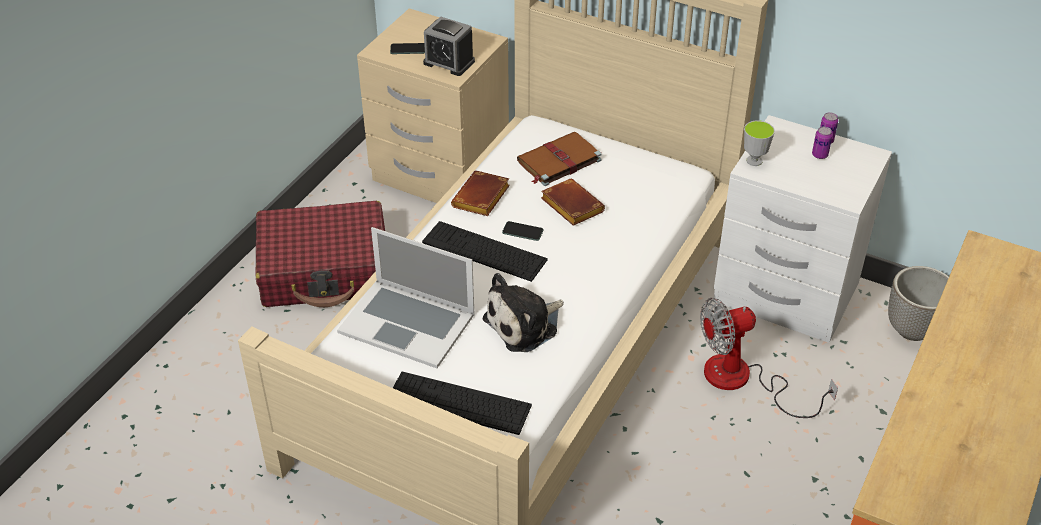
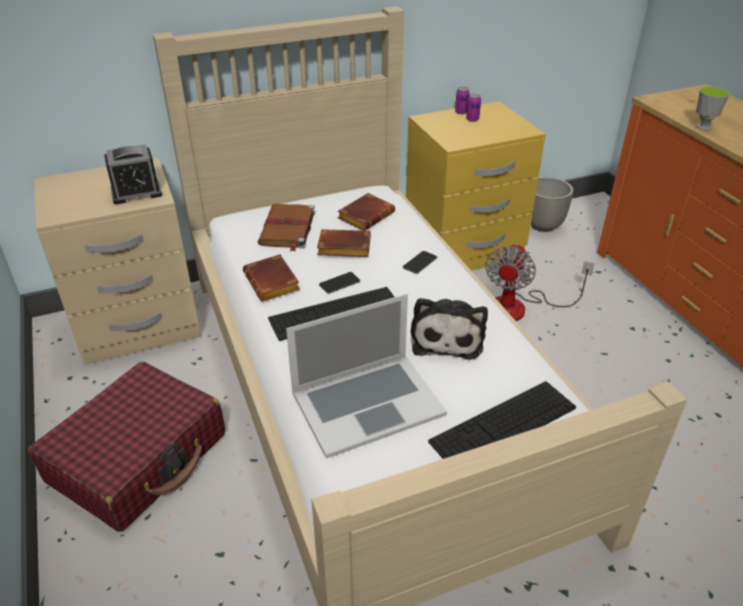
camera: 50 degrees left, 5 degrees down
(408, 49) = (82, 202): phone -> phone (420, 263)
(634, 190) = (366, 215): none -> brown book
(754, 161) = (447, 139): cup -> cup (703, 127)
(785, 294) = (463, 250): white nightstand -> yellow nightstand

